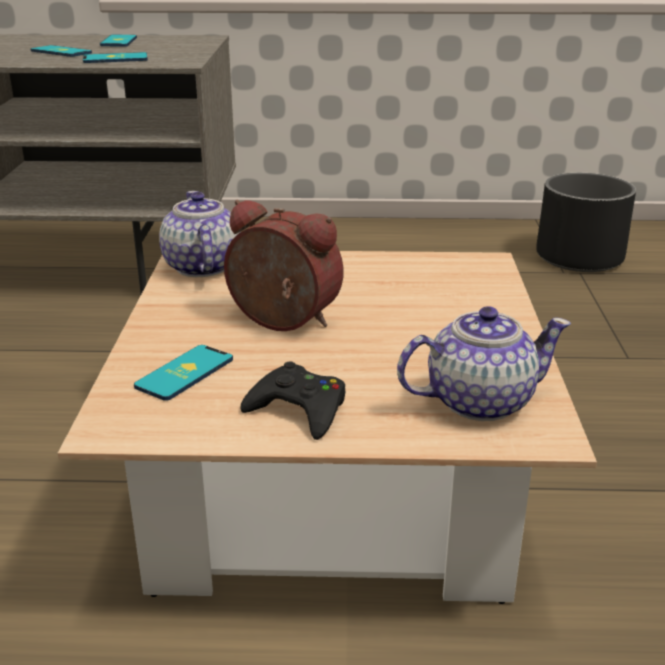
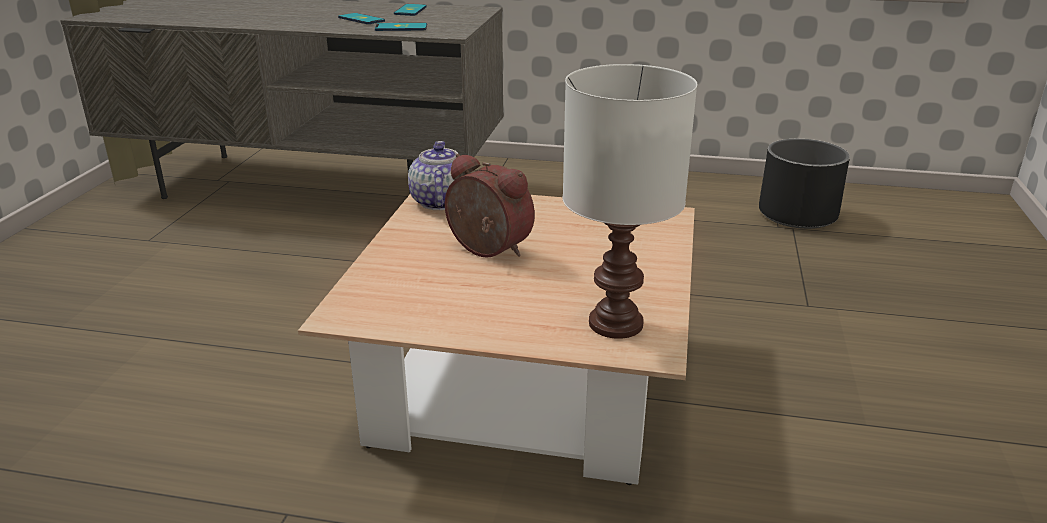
camera: 10 degrees right, 0 degrees up
(185, 373) = (402, 282): phone -> none
(299, 409) = (476, 316): black game controller -> none
(478, 401) = (613, 323): teapot -> white table lamp

